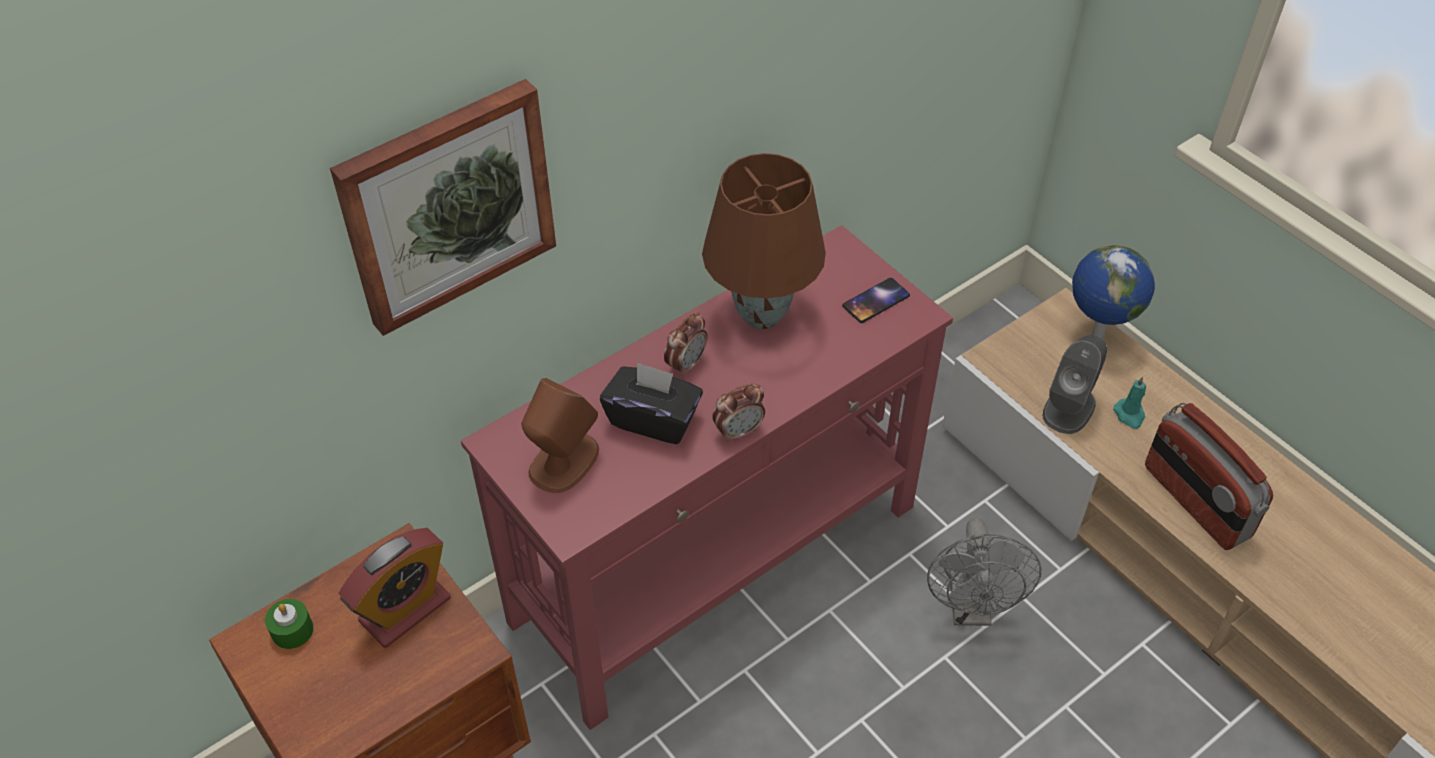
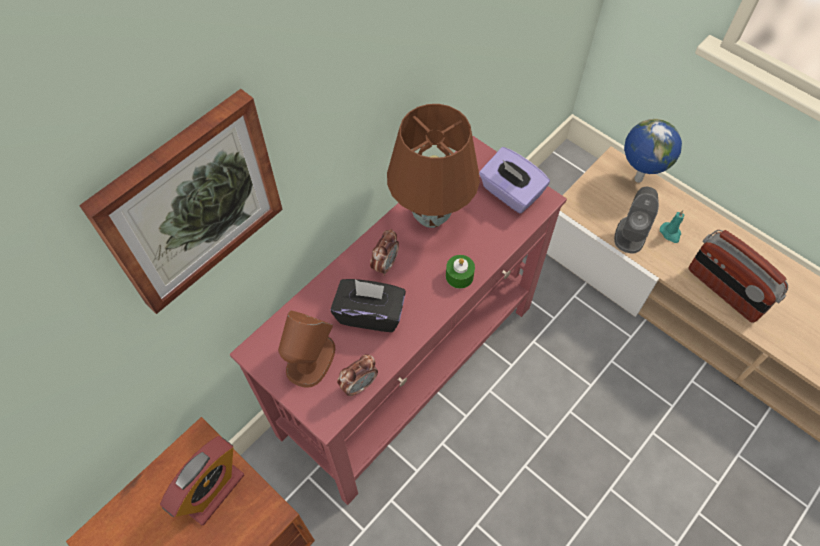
camera: 10 degrees left, 10 degrees up
(292, 630) = (129, 523): green candle -> green candle (459, 276)
(738, 431) = (434, 314): alarm clock -> alarm clock (359, 384)
(876, 301) = (510, 193): phone -> purple tissue box
(971, 609) = (580, 374): grey fan -> none

